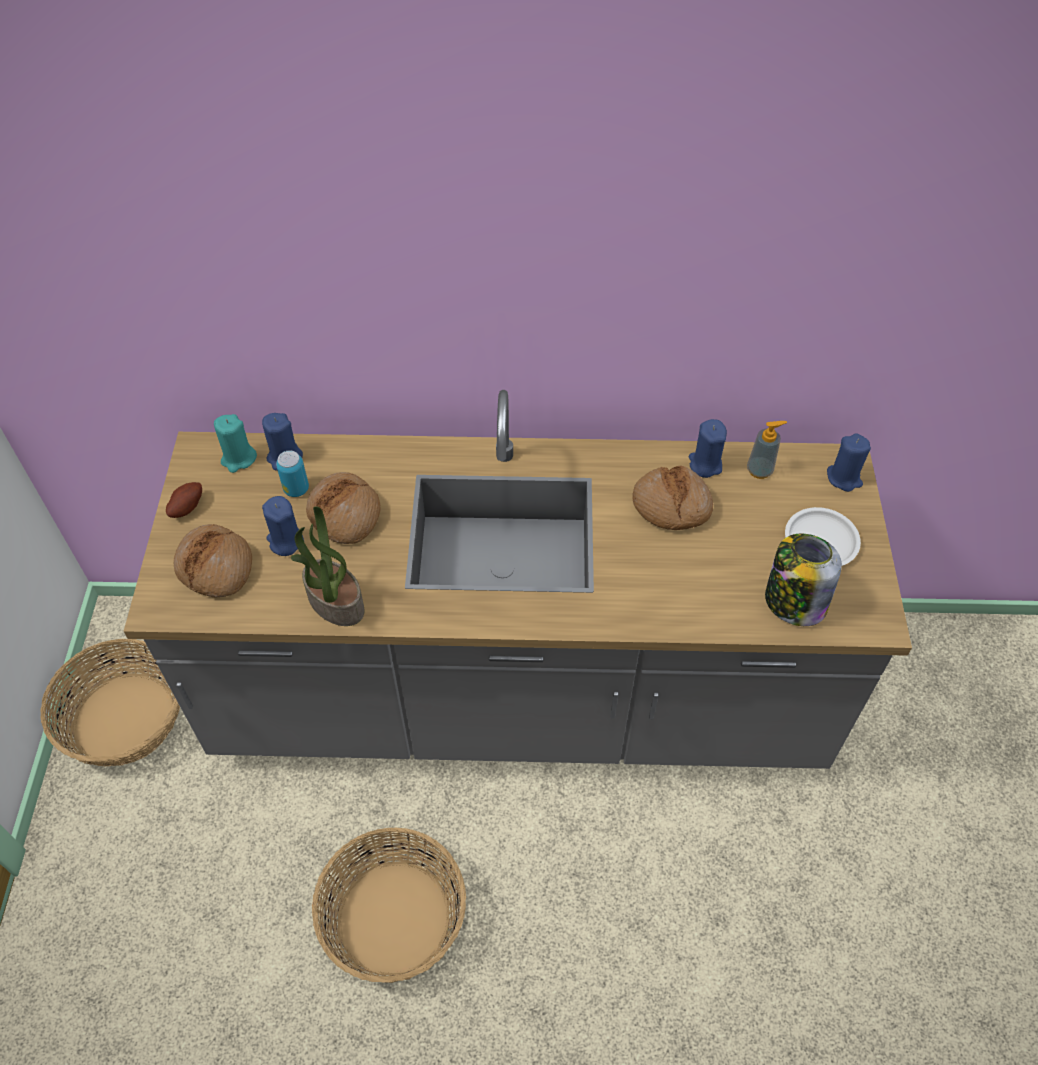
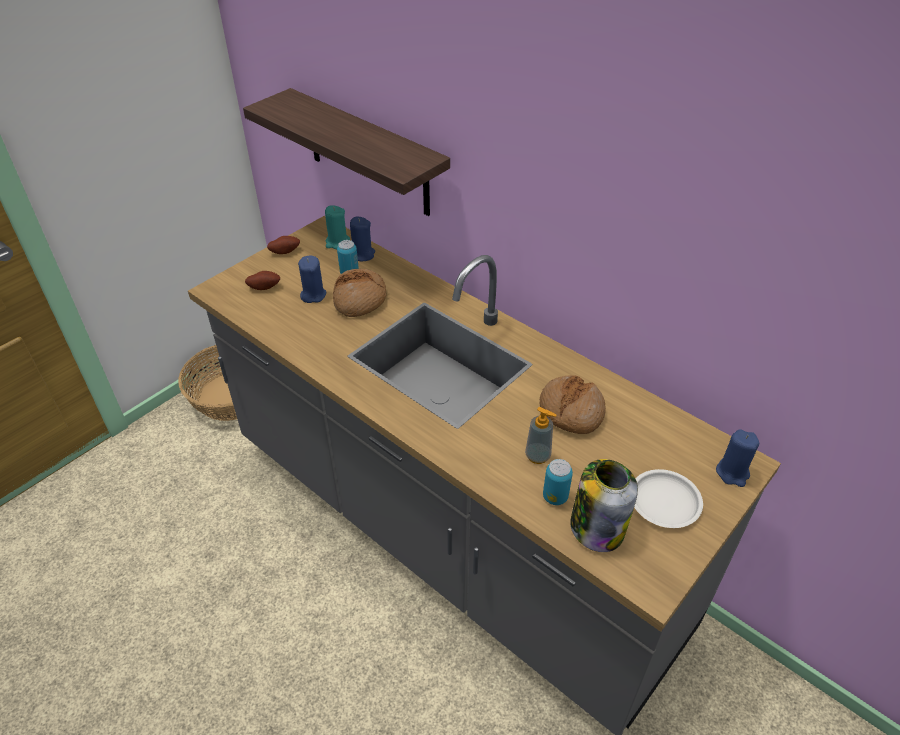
camera: 40 degrees right, 10 degrees down
(216, 567) = (264, 287): bread -> potato
(245, 333) = (367, 153): none -> shelf
(334, 602) = (301, 339): potted plant -> none
(393, 917) = (252, 602): basket -> none
(705, 464) = (625, 401): blue candle -> none
(738, 598) = (555, 496): none -> can
(759, 470) = (665, 428): soap dispenser -> soap dispenser (537, 456)

